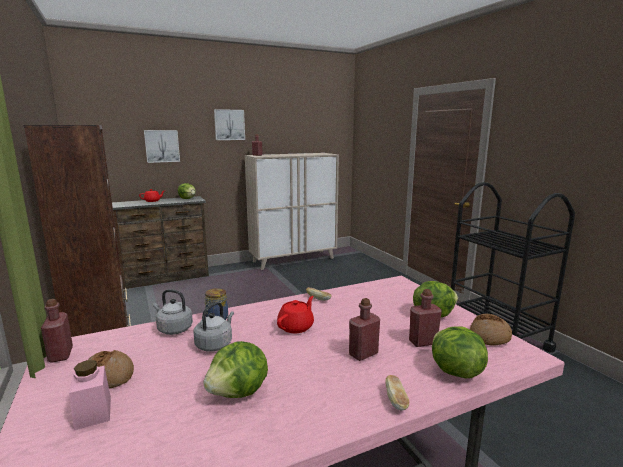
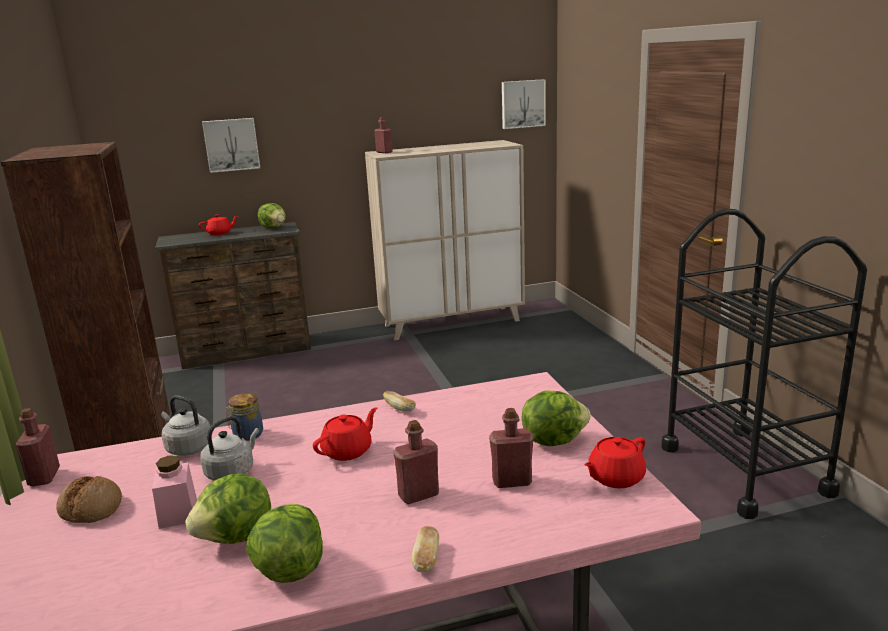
camera: 10 degrees right, 5 degrees up
(93, 413) = (64, 550): pink jar -> pink jar (178, 513)
(229, 125) = (337, 103): picture -> picture (522, 104)
(454, 371) = (529, 526): lettuce -> lettuce (289, 569)
(489, 337) = (615, 478): bread -> red teapot

